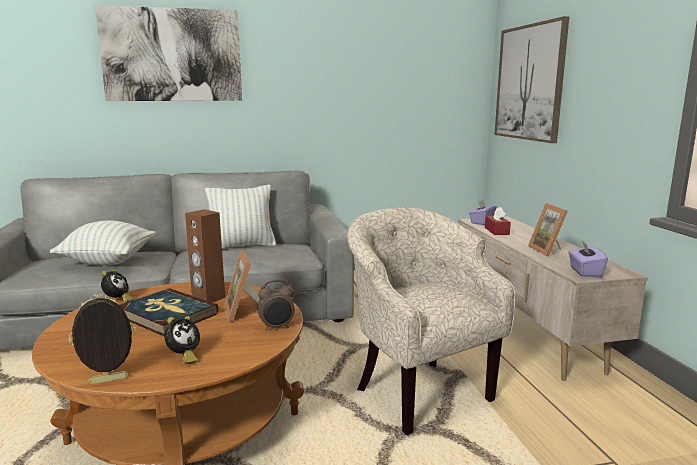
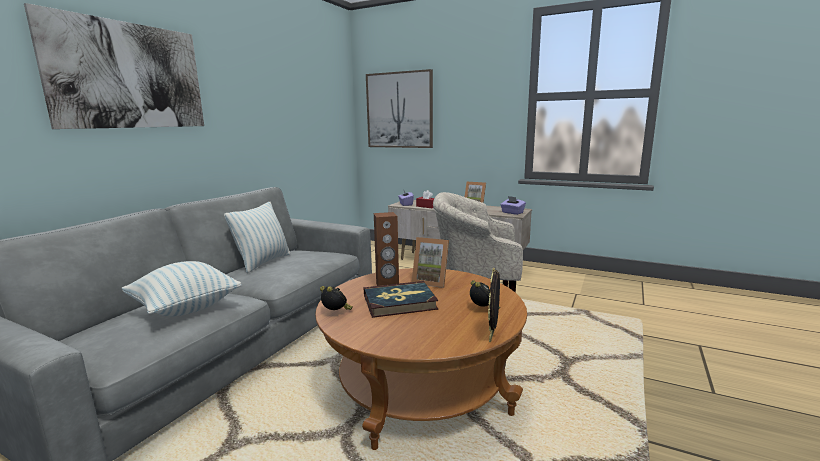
camera: 50 degrees left, 0 degrees up
(277, 327) = (471, 279): alarm clock -> none

